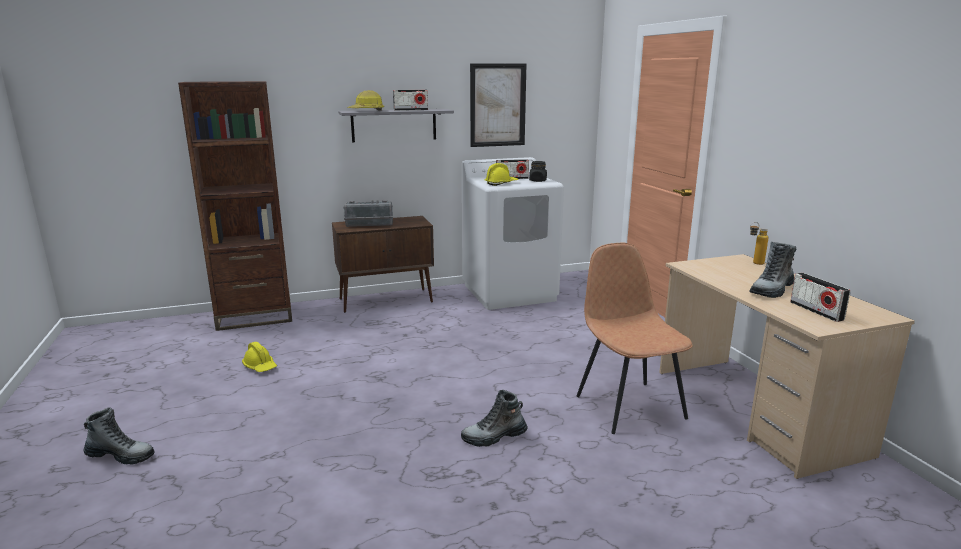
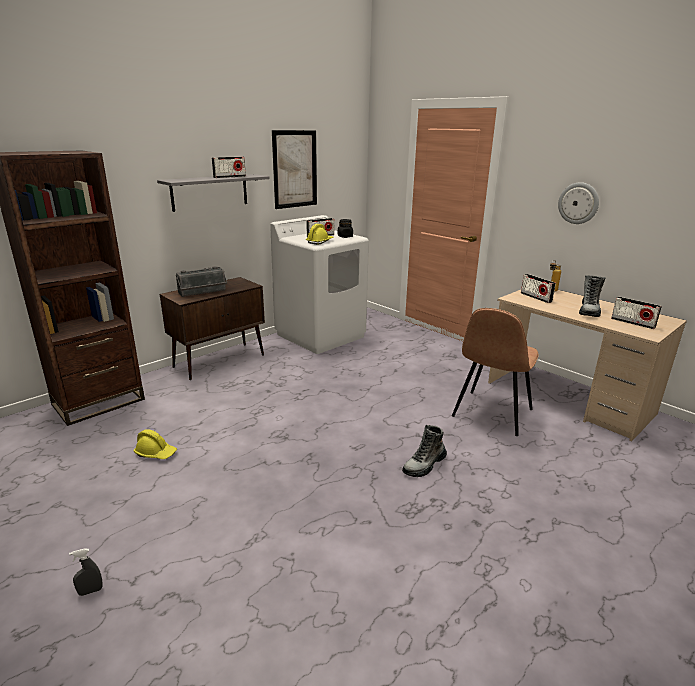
camera: 25 degrees left, 5 degrees up
(121, 456) = (90, 591): boot -> grey spray bottle
(367, 111) = (190, 179): hard hat -> none
(628, 405) = (491, 414): brown chair -> brown chair turned 105 degrees counterclockwise
(719, 267) = (536, 297): none -> radio
(794, 148) = (578, 203): none -> wall clock

